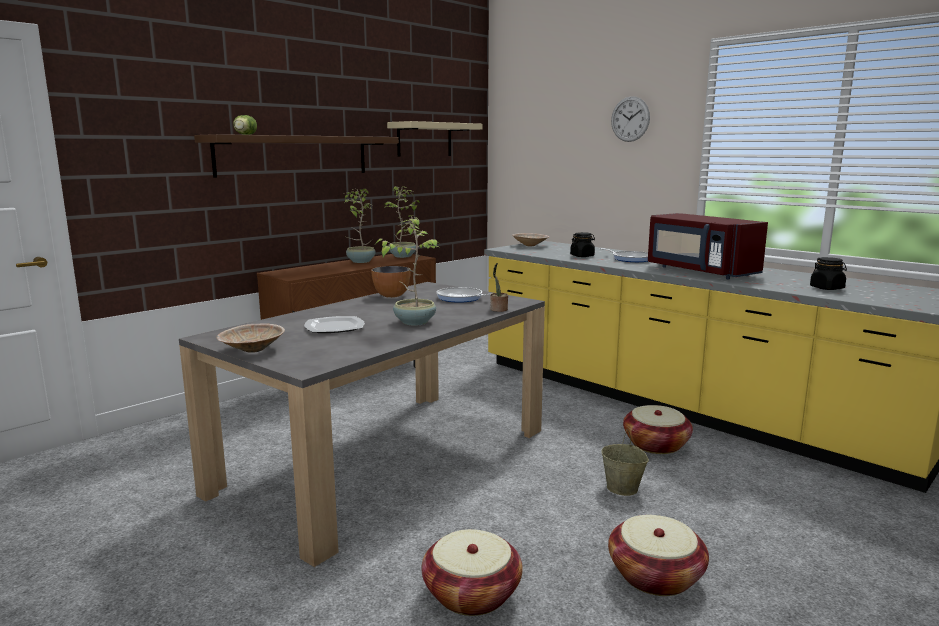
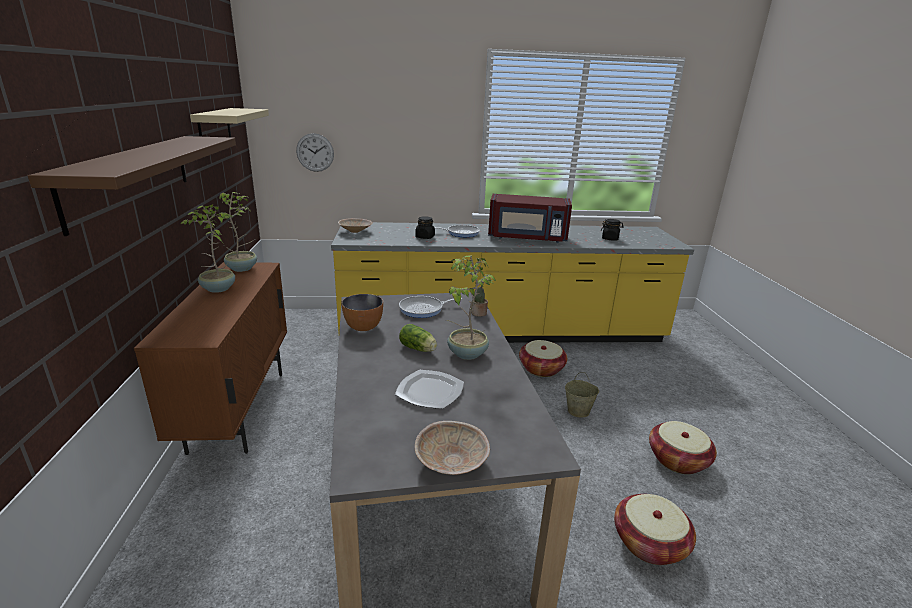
camera: 50 degrees left, 10 degrees up
(244, 134) = (109, 164): lettuce -> lettuce (419, 349)
(630, 119) = (417, 110): wall clock -> wall clock (315, 152)

